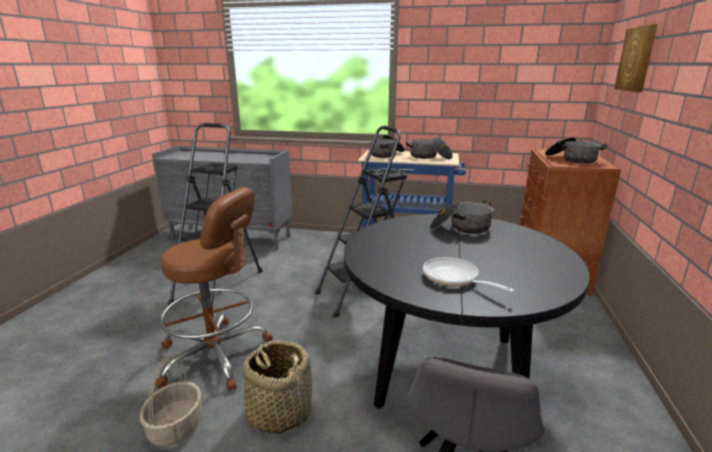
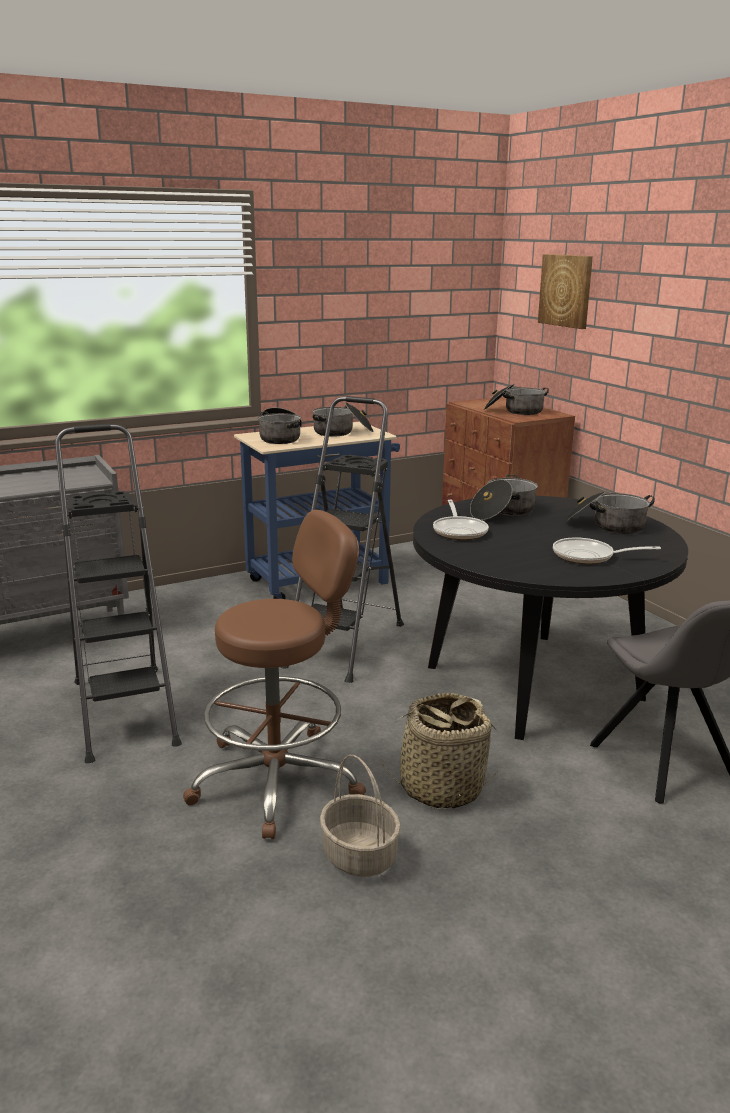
camera: 40 degrees left, 0 degrees up
(400, 232) = (459, 531): none -> frying pan
(525, 260) = (606, 525): none -> cooking pot

